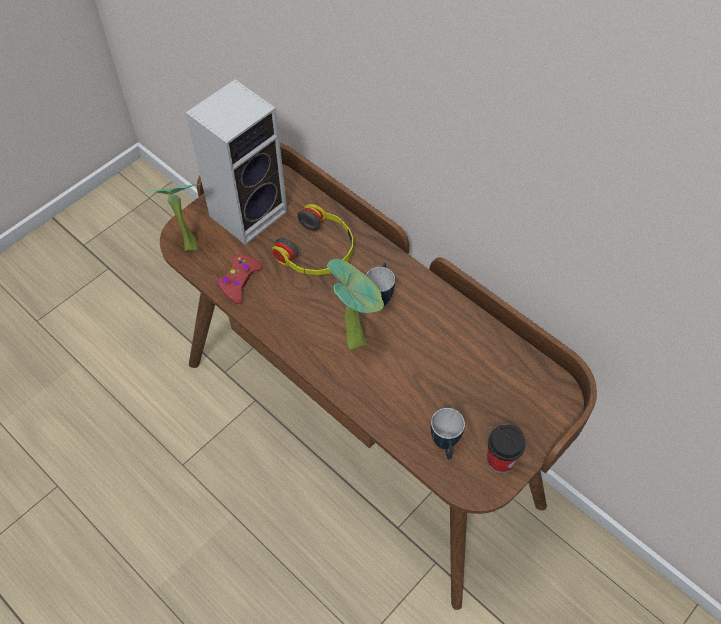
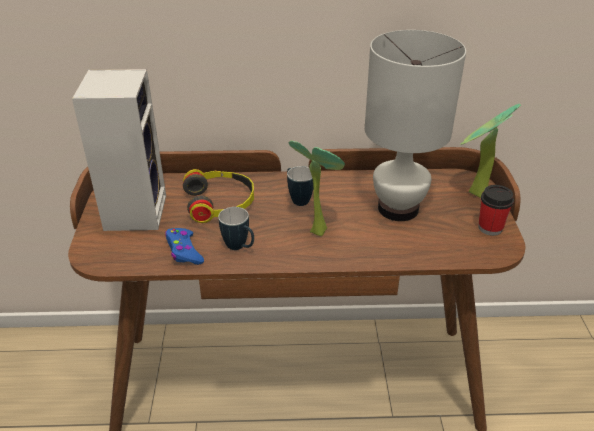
camera: 45 degrees left, 20 degrees down
(187, 243) = (106, 256): potted plant -> potted plant (474, 195)
(239, 281) = (184, 251): red game controller -> blue game controller
(445, 446) = (453, 243): mug -> mug (240, 247)
(450, 373) = (398, 208): none -> white table lamp

